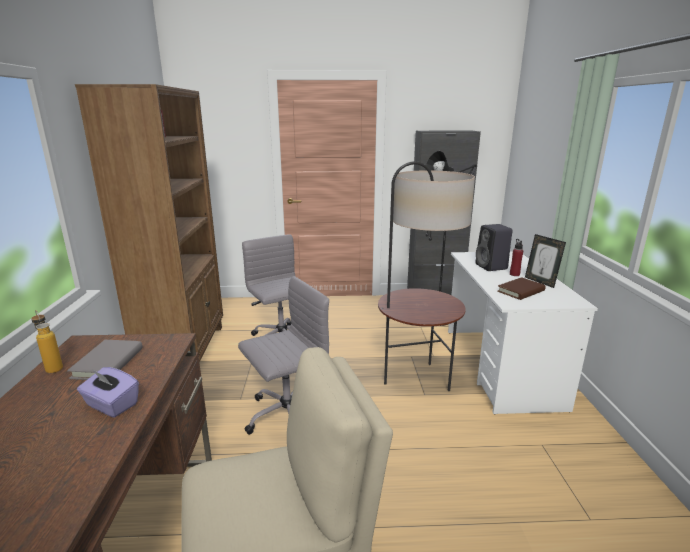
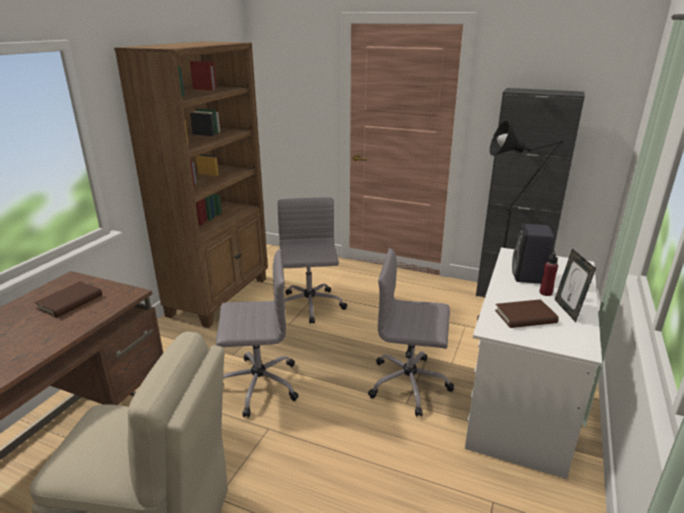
camera: 25 degrees right, 5 degrees up
(52, 367) = (35, 296): bottle -> none
(108, 363) = (70, 302): grey book -> brown book
(111, 405) = (40, 339): purple tissue box -> none
(415, 379) = (410, 384): floor lamp -> grey office chair

